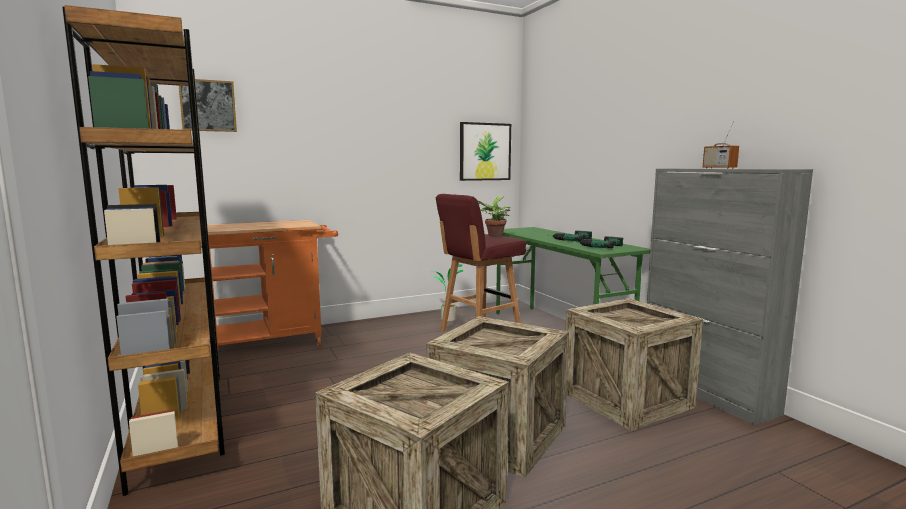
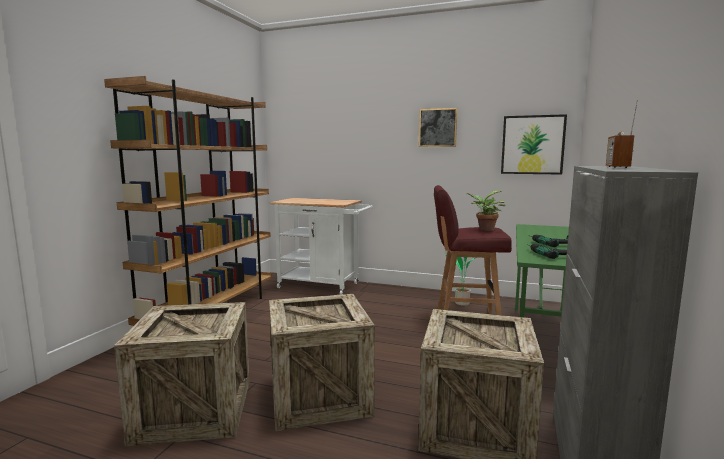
camera: 45 degrees right, 0 degrees up
(208, 105) = (304, 118): picture -> picture (438, 127)
(274, 342) = (323, 286): orange cart -> white cart

